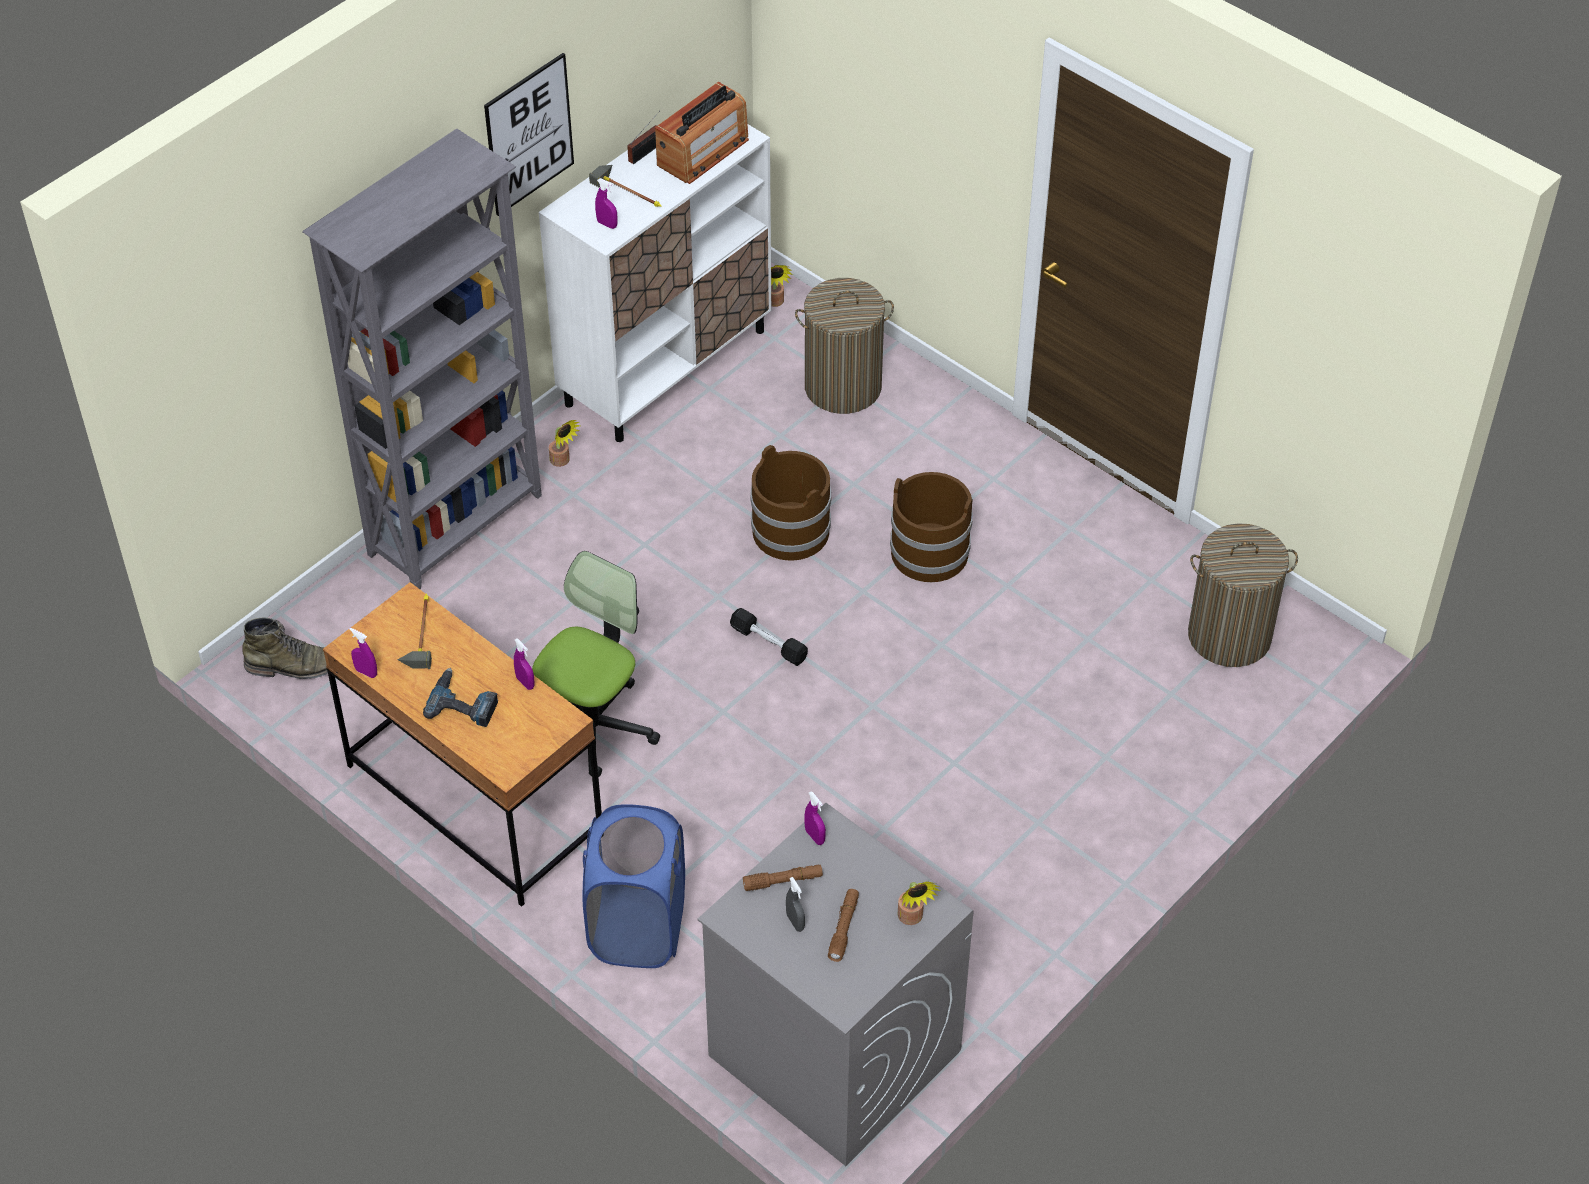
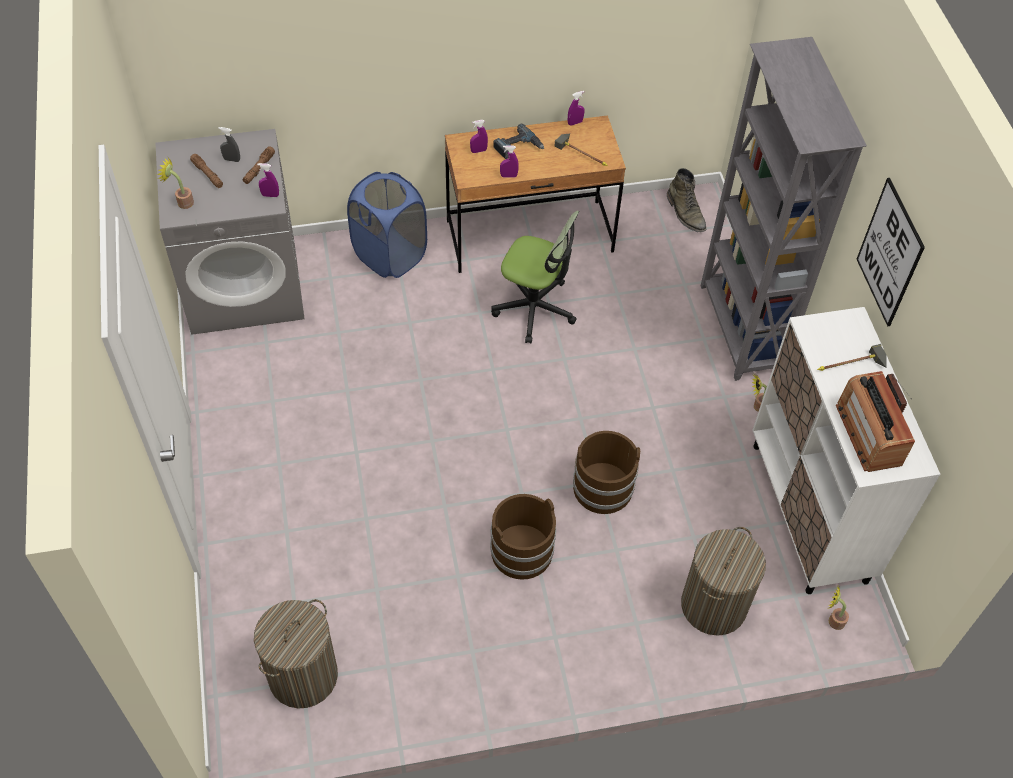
camera: 125 degrees right, 5 degrees up
(295, 666) = (685, 213): green boot -> green boot turned 60 degrees counterclockwise
(593, 726) = (534, 308): office chair -> office chair turned 45 degrees counterclockwise
(607, 224) = (823, 335): purple spray bottle -> purple spray bottle (478, 151)
(768, 643) = (522, 420): black dumbbell -> none

